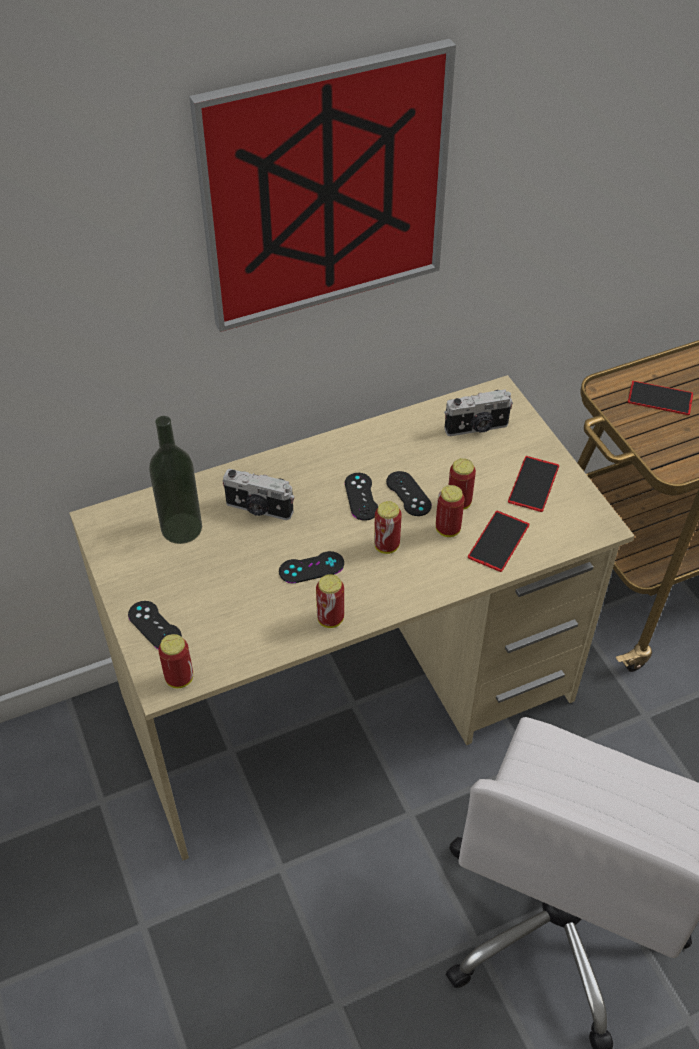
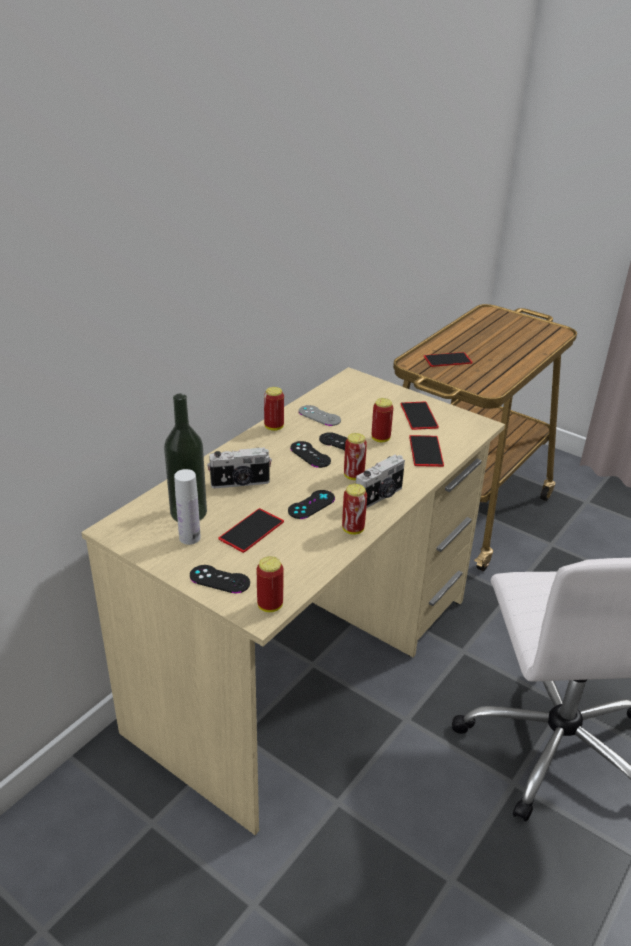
camera: 30 degrees left, 15 degrees down
(161, 561) = (189, 537): none -> white bottle
(226, 577) = (251, 530): none -> phone
(325, 189) = (242, 203): picture -> none
(414, 442) = (319, 416): none -> grey game controller
(447, 529) = (386, 455): can -> can (274, 427)
(477, 428) = (355, 398): camera -> camera (380, 497)

